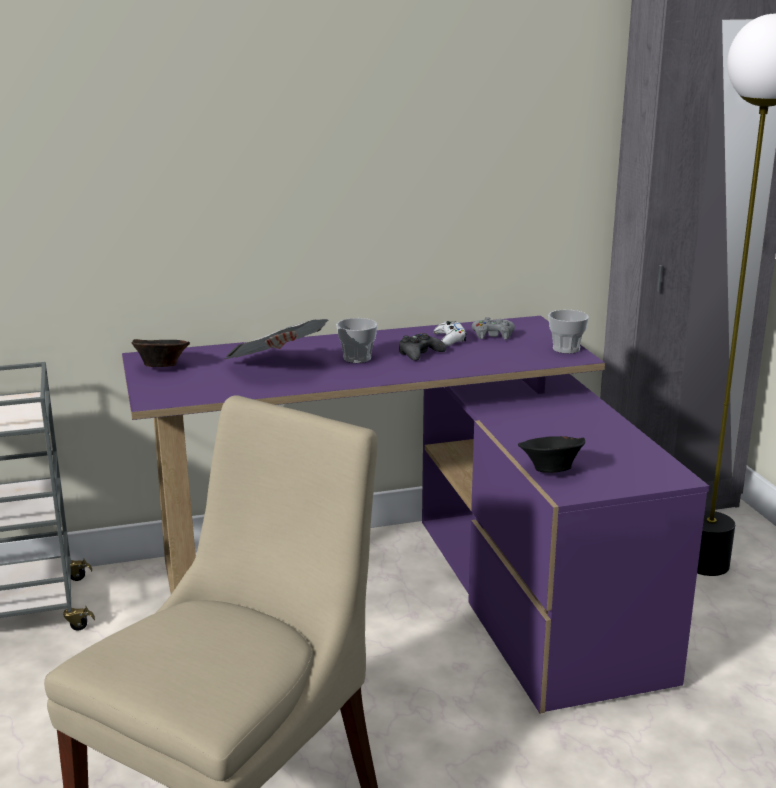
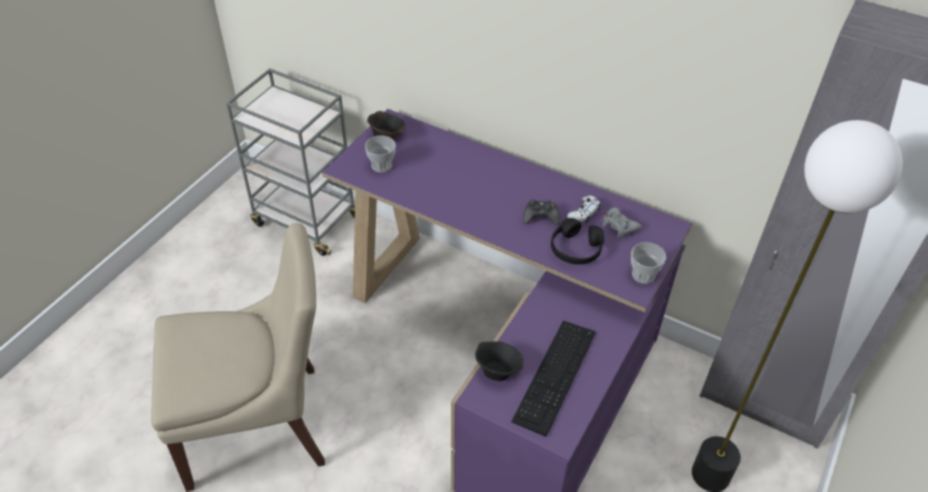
camera: 45 degrees right, 25 degrees up
(276, 366) = (443, 176): newspaper -> none
(357, 358) = (498, 196): cup -> cup (381, 165)
(487, 357) = (575, 249): none -> black headphones
(598, 450) = (555, 375): none -> keyboard

